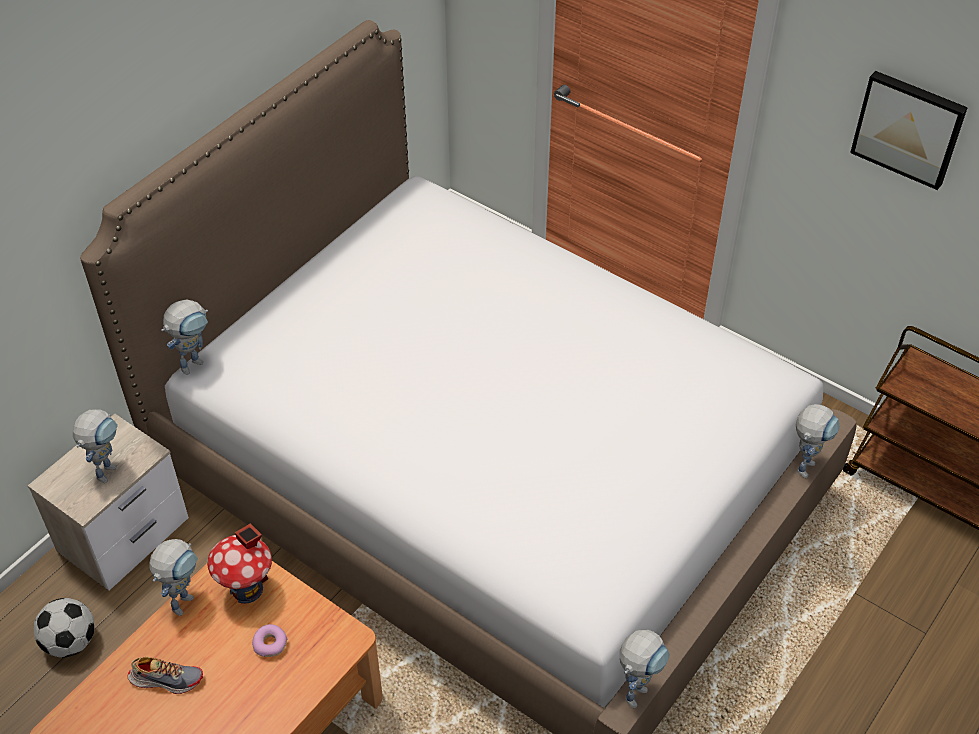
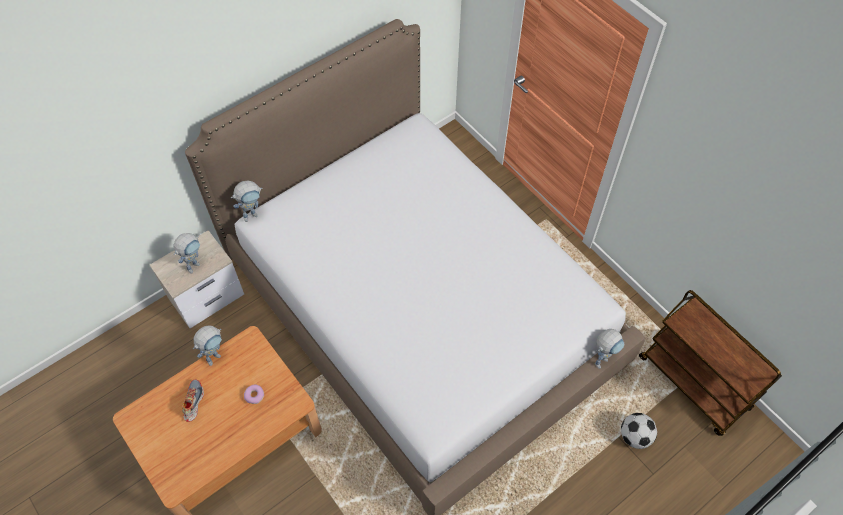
camera: 15 degrees right, 10 degrees up
(71, 642) = (162, 354): football -> football (635, 436)
(166, 679) = (193, 402): shoe -> shoe turned 105 degrees counterclockwise
(246, 589) = (251, 358): toy house -> none
(637, 688) = (451, 478): toy robot -> none
(909, 128) = (714, 173): picture -> none

